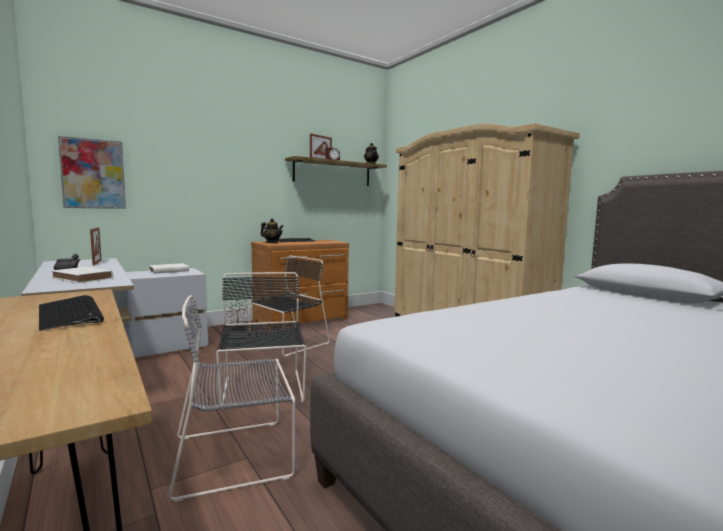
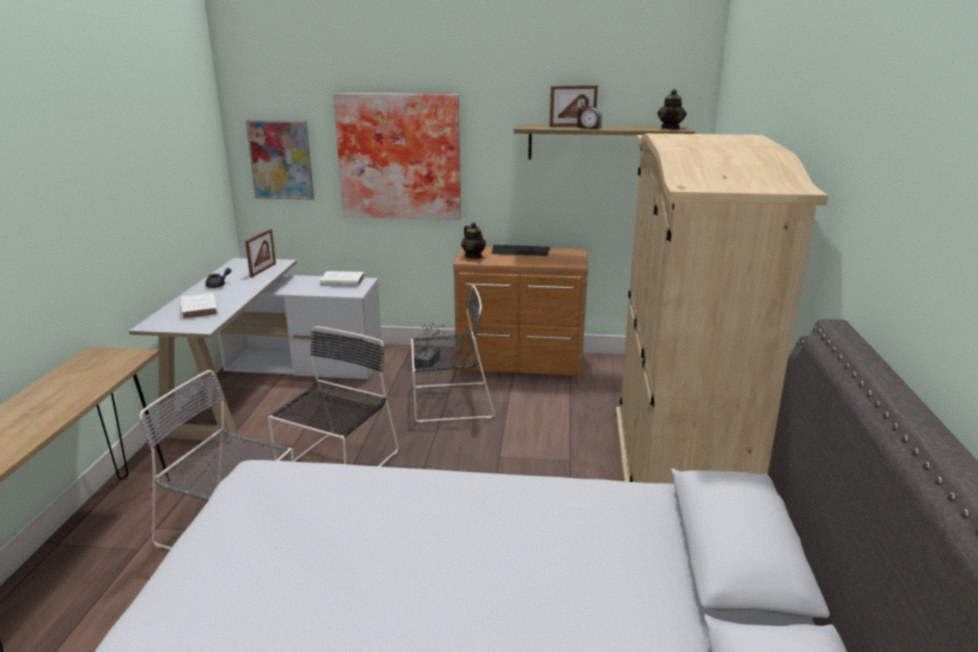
camera: 40 degrees right, 15 degrees up
(70, 314) = (76, 389): keyboard -> none
(203, 175) = (400, 156): none -> picture

